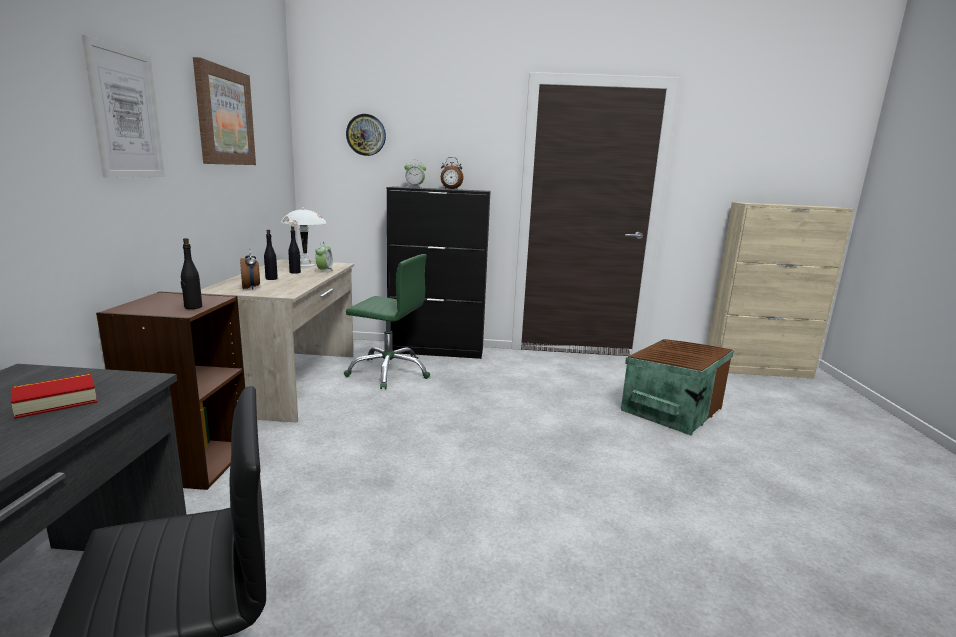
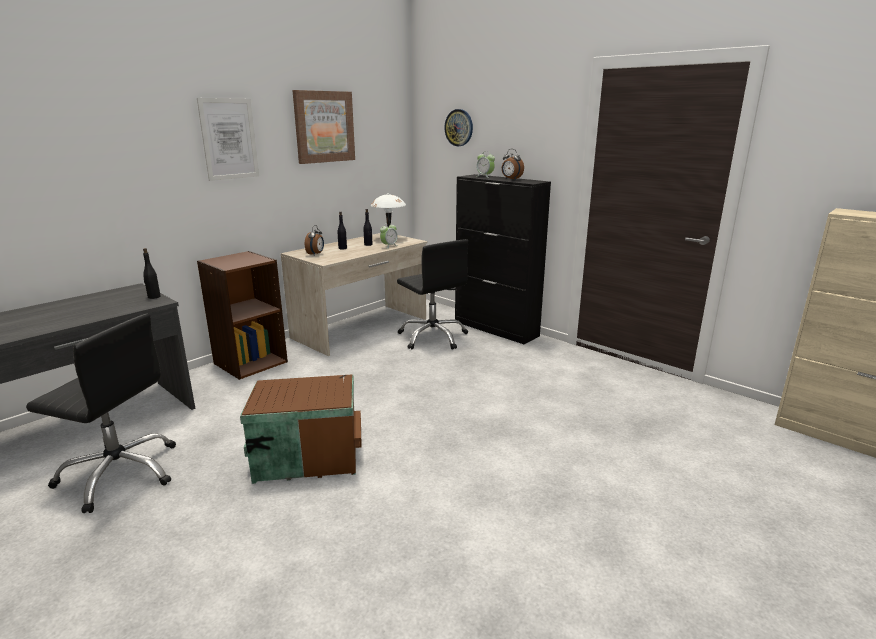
camera: 40 degrees right, 5 degrees up
(56, 402) = (119, 305): book -> none
(193, 307) = (239, 264): black bottle -> black bottle (154, 297)
(389, 372) = (433, 337): green office chair -> black office chair
(669, 409) = (634, 439): brown storage box -> brown storage box (306, 453)

